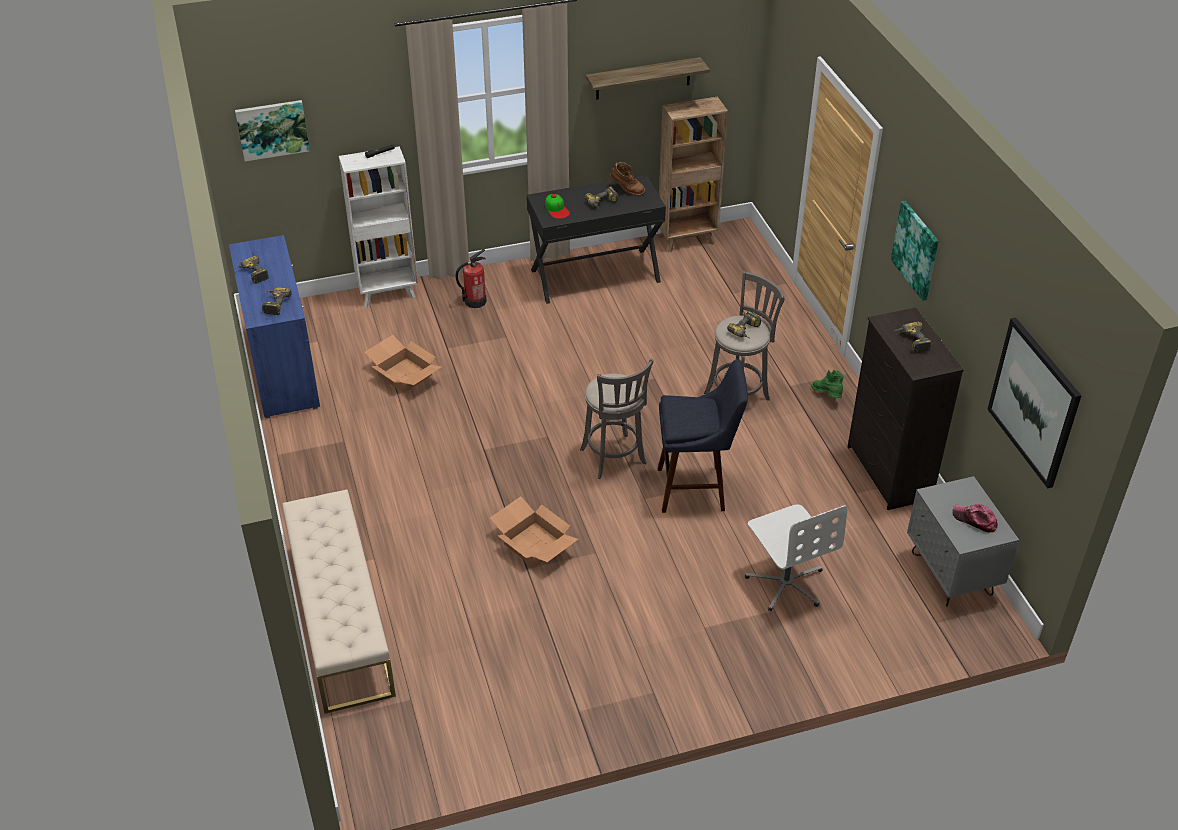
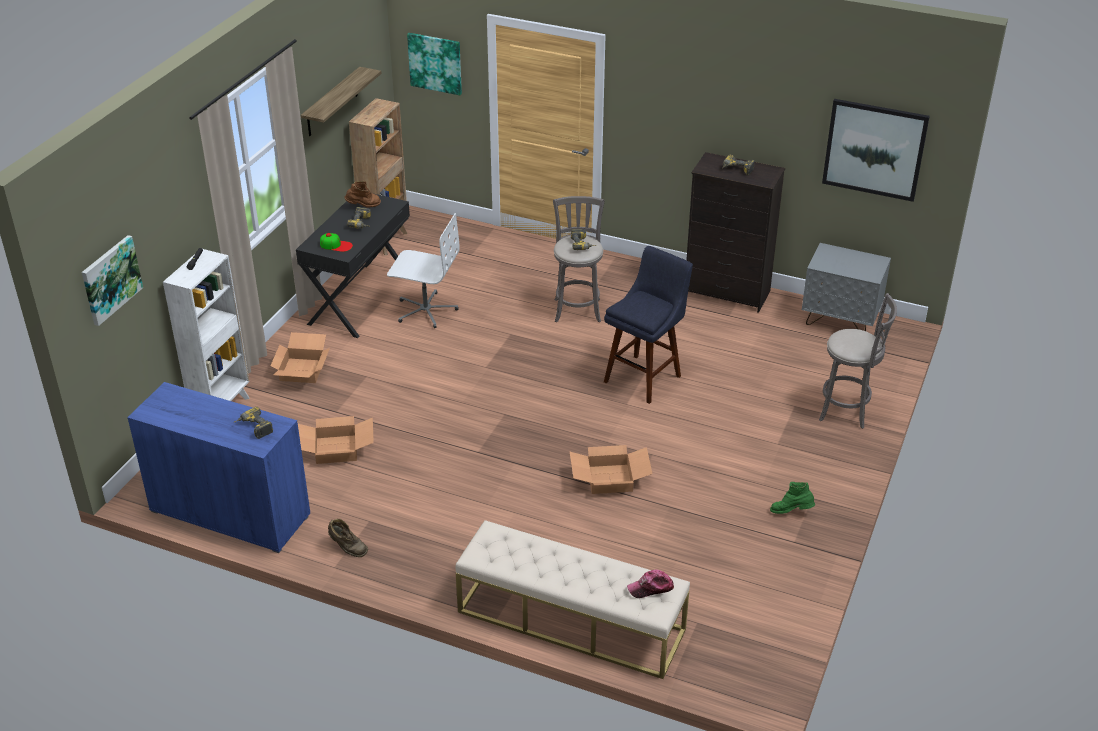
camera: 50 degrees left, 5 degrees down
(251, 274) = (193, 423): power drill -> none
(303, 448) = (347, 548): none -> brown boot
(475, 301) = (301, 370): fire extinguisher -> cardboard box
(614, 459) = (569, 396): grey stool -> grey stool (847, 410)
(786, 583) = (776, 387): white office chair -> white office chair (425, 310)
(827, 396) = (626, 276): green boot -> green boot (791, 512)
(916, 250) = (685, 109): picture -> picture (435, 63)
(974, 520) = (857, 263): cap -> cap (650, 588)

